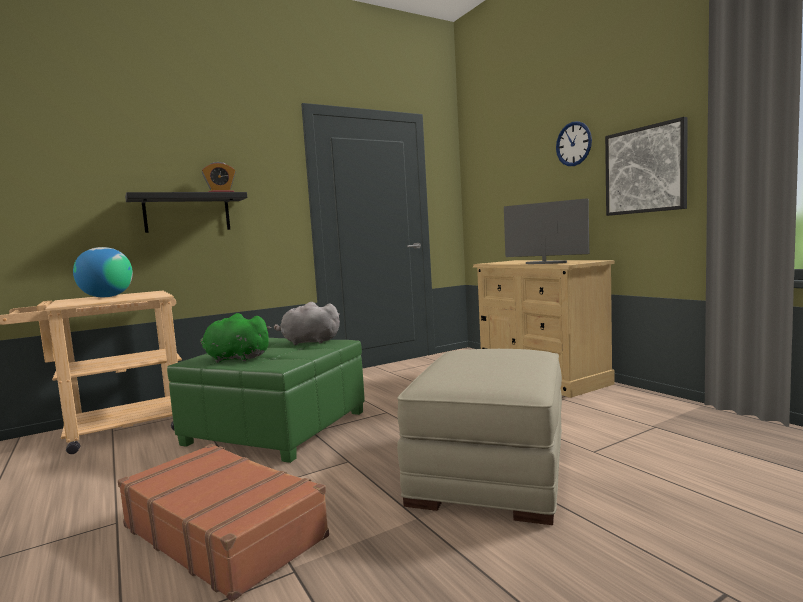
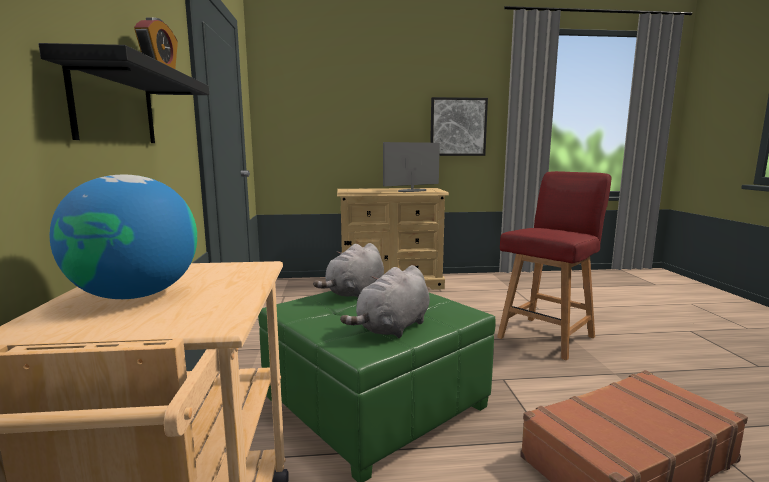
camera: 65 degrees left, 5 degrees up
(235, 359) = (392, 328): green plush toy -> grey plush toy
(492, 468) = (547, 336): beige ottoman -> red chair
(573, 144) = (400, 96): wall clock -> none

